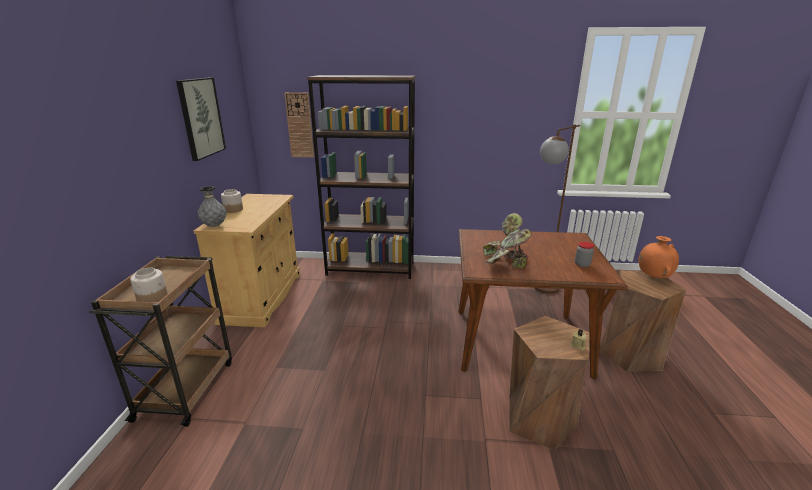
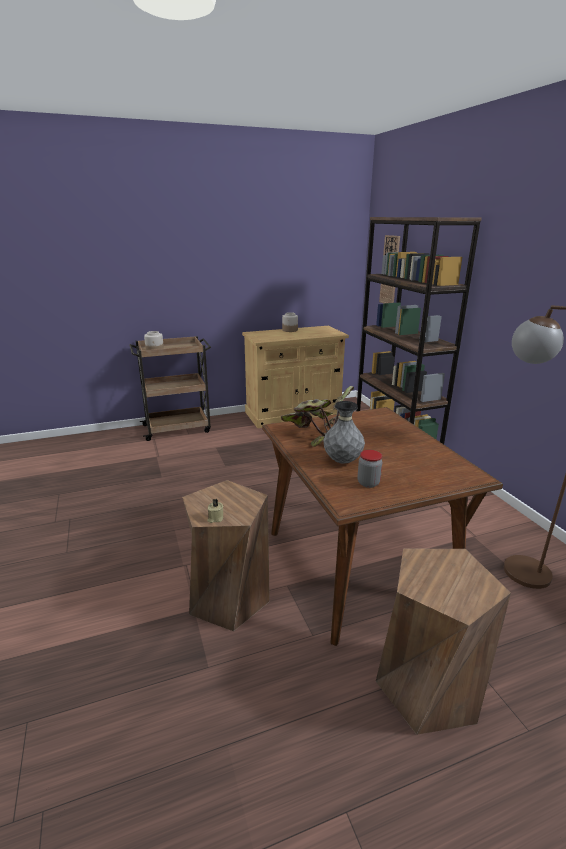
camera: 65 degrees right, 0 degrees up
(201, 118) = (283, 248): picture -> none
(214, 226) = (255, 333): grey vase -> grey vase (342, 461)
(653, 277) = (477, 585): orange vase -> none

